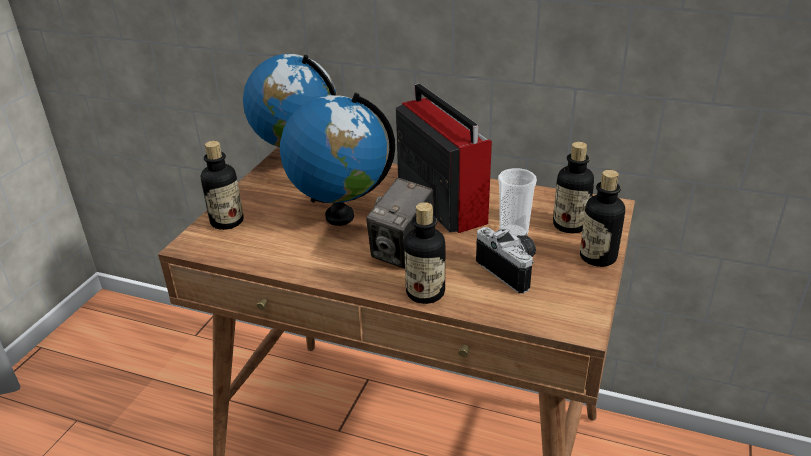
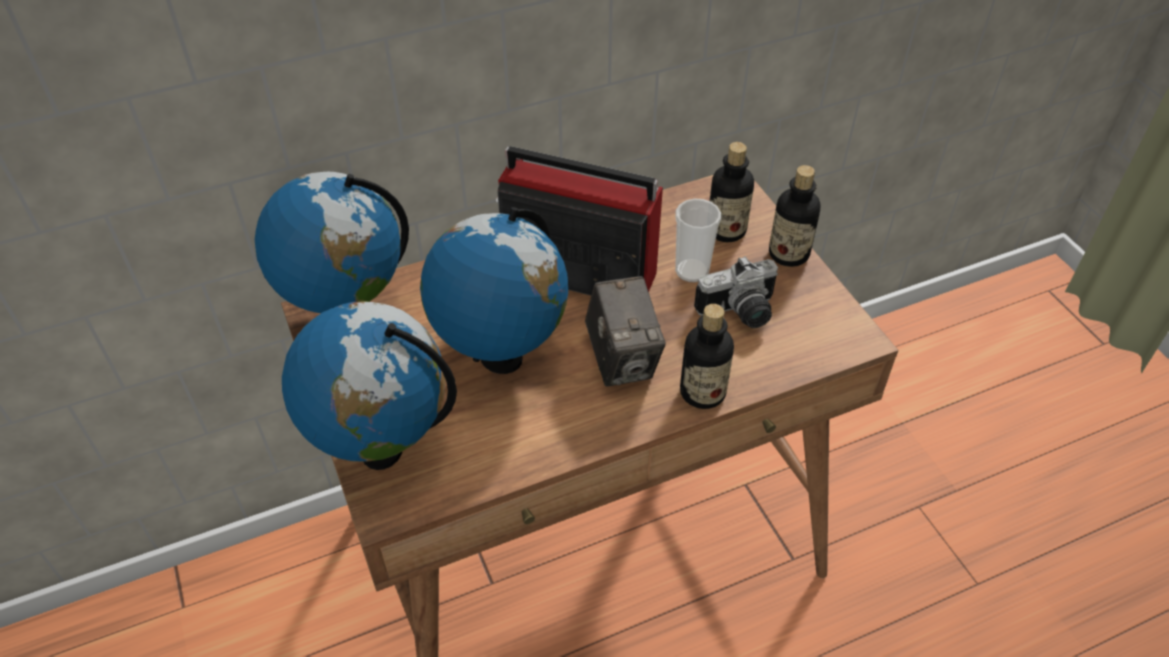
camera: 45 degrees left, 15 degrees up
(227, 221) = (382, 449): bottle -> globe
(513, 269) = (740, 313): camera -> camera turned 150 degrees clockwise

